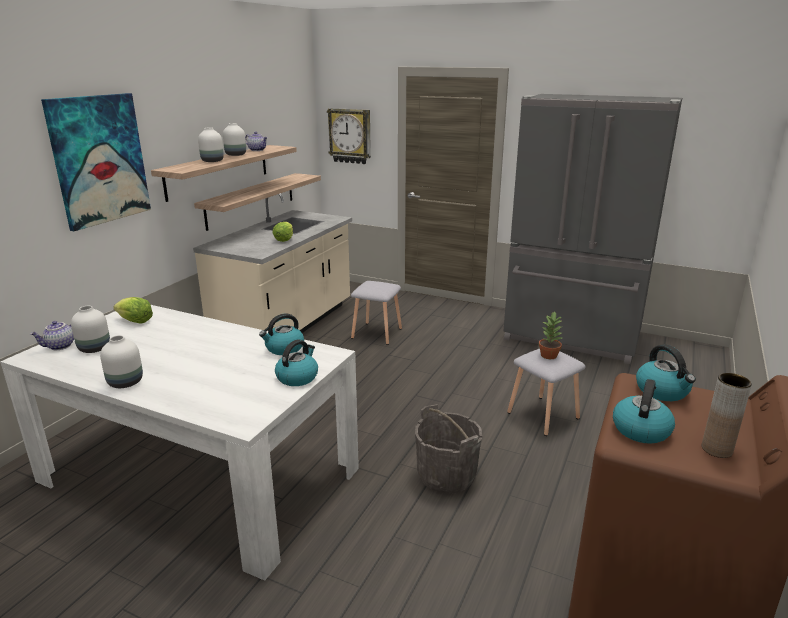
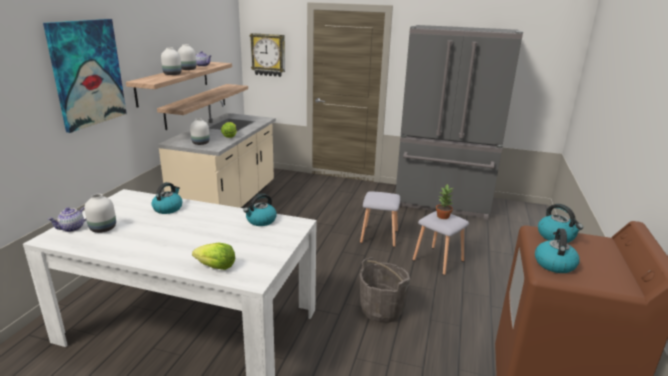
camera: 10 degrees left, 0 degrees up
(126, 382) = (142, 254): white vase -> white vase (201, 143)
(135, 321) = (128, 205): lettuce -> lettuce (216, 267)
(297, 377) = (280, 242): kettle -> kettle (168, 208)
(376, 333) = (299, 206): grey stool -> grey stool (378, 236)
(716, 449) = (608, 274): brown vase -> none

